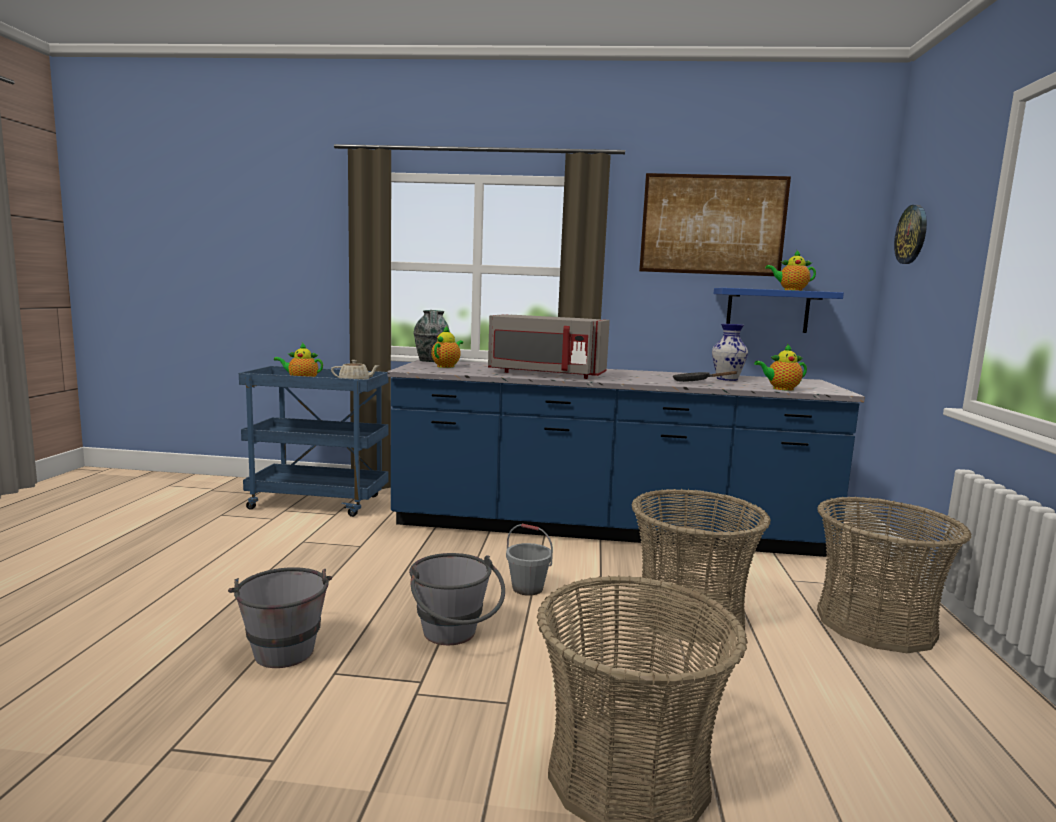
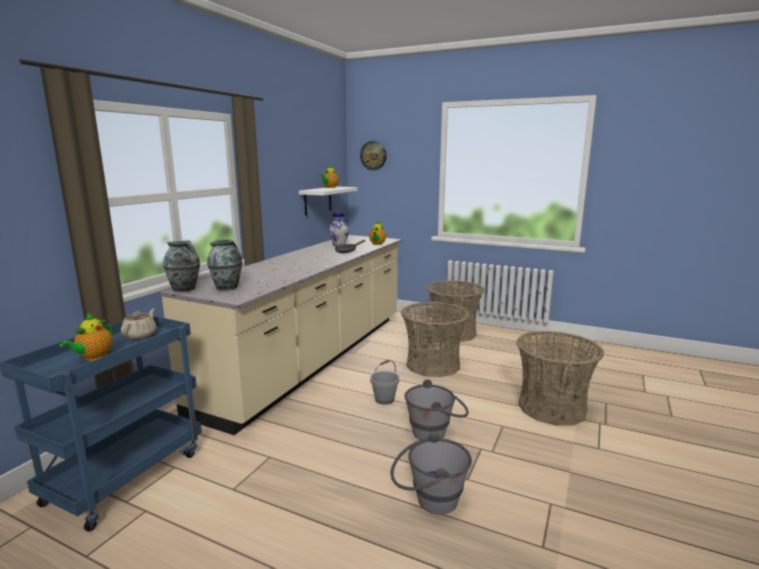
camera: 70 degrees left, 5 degrees up
(447, 366) = (227, 287): teapot -> vase
(545, 374) = (293, 270): grey microwave -> none
(606, 528) = (313, 359): blue counter -> beige counter
(713, 225) = (294, 150): picture -> none
(767, 310) = (318, 200): blue shelf -> white shelf

